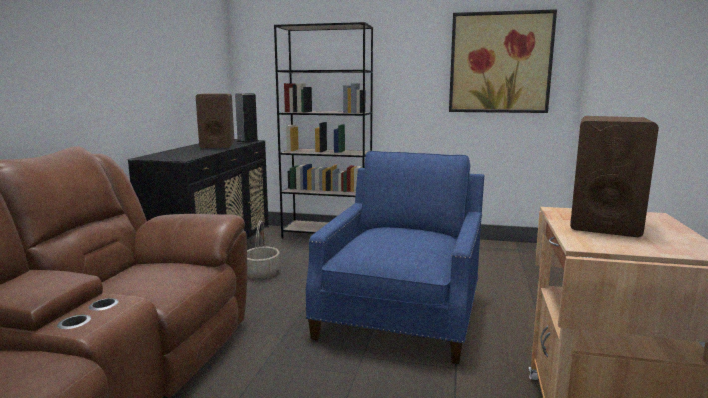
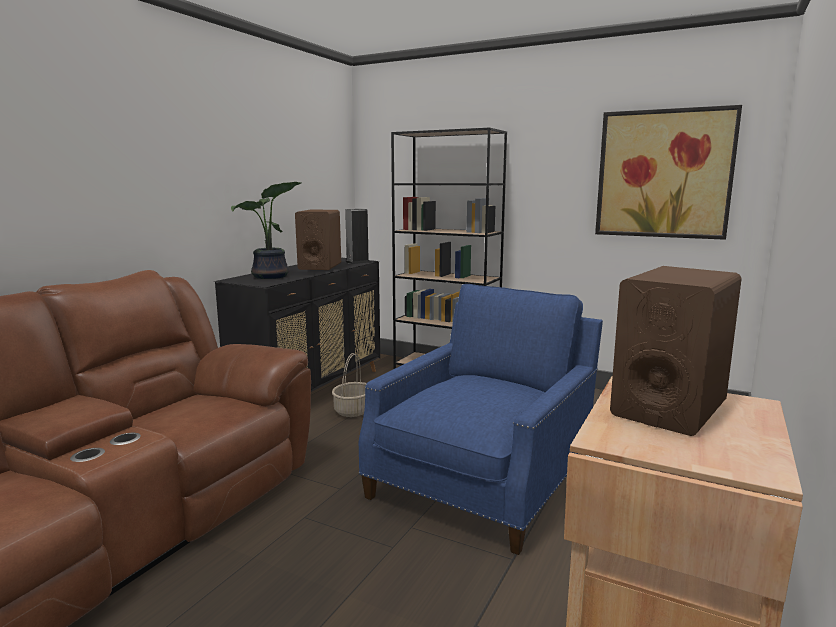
camera: 15 degrees right, 0 degrees up
(180, 154) = (270, 277): none -> potted plant

